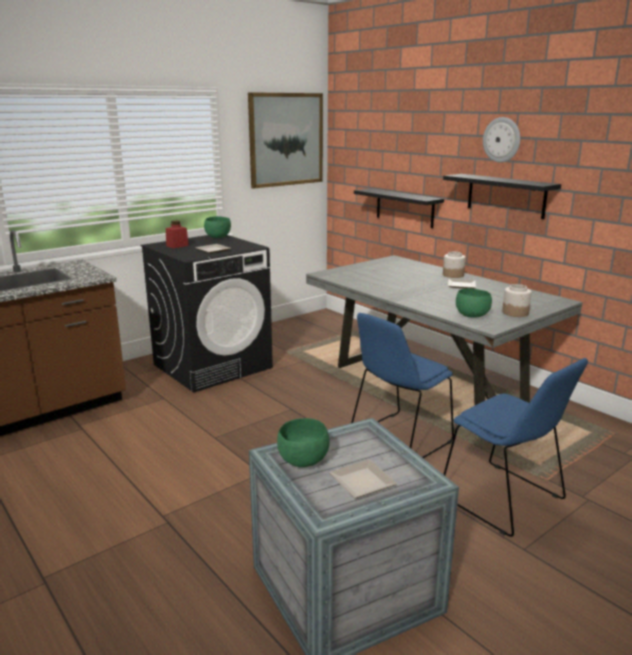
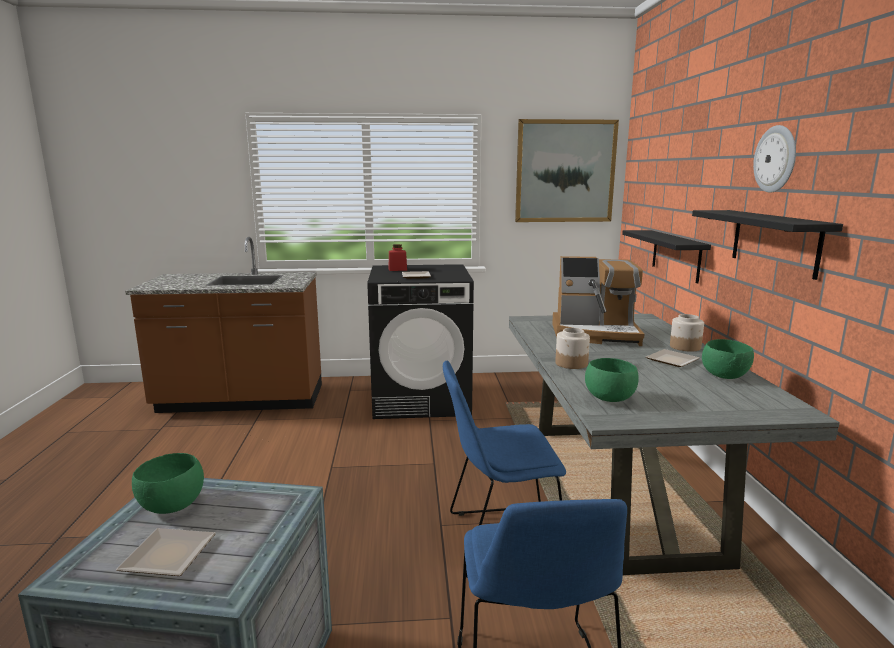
camera: 35 degrees right, 5 degrees down
(218, 237) = (450, 267): green bowl -> green bowl (725, 376)
(389, 276) = (596, 334): none -> coffee machine
(515, 313) = (684, 410): jar -> jar (572, 363)

